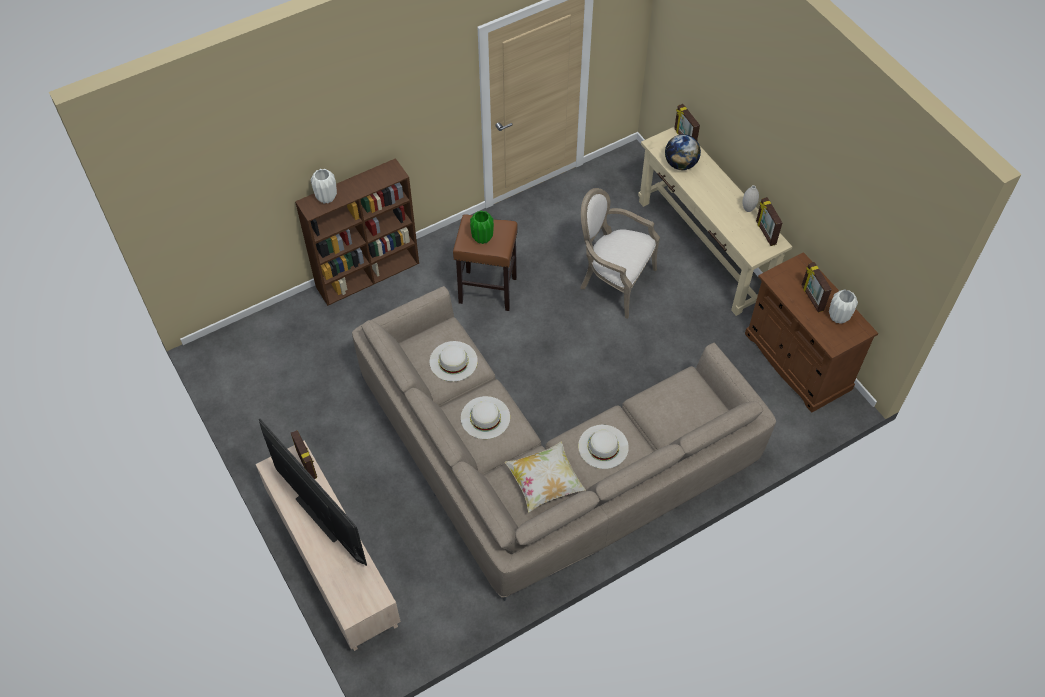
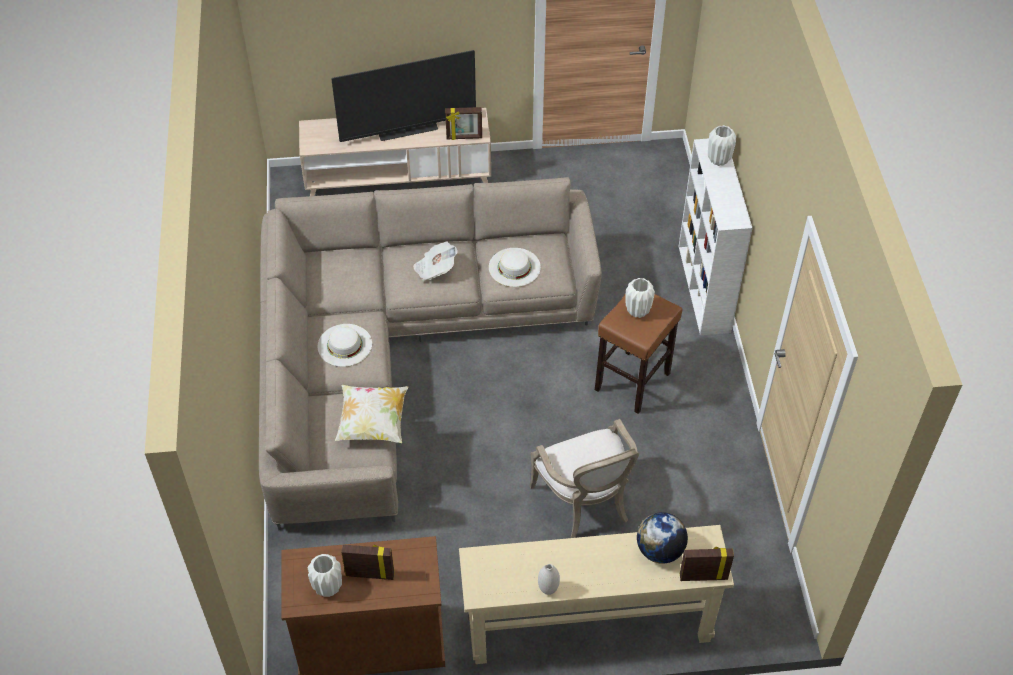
camera: 115 degrees right, 5 degrees down
(368, 274) = (704, 289): brown bookcase -> white bookcase
(482, 238) = (637, 311): green vase -> white vase
(485, 417) = (435, 269): white hat -> newspaper
(544, 483) = (338, 287): pillow -> pillow (373, 423)
(613, 281) = (585, 504): armchair -> armchair turned 105 degrees clockwise
(765, 233) = (500, 589): picture frame -> none

